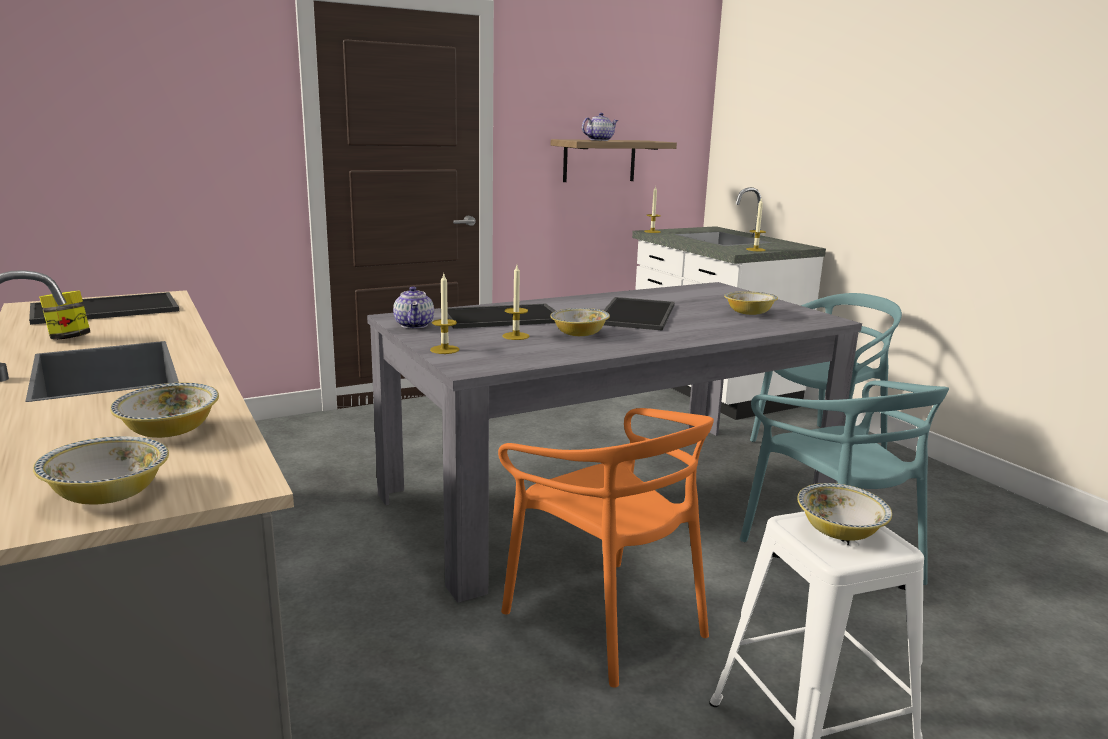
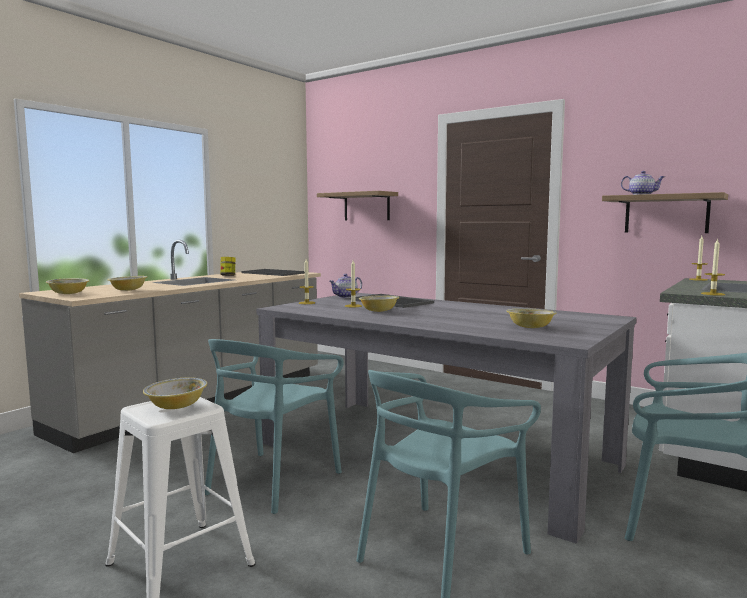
camera: 65 degrees right, 10 degrees down
(141, 141) = (366, 206): none -> shelf
(606, 620) = (272, 481): orange chair -> turquoise chair
(638, 314) = (457, 313): tray -> none

